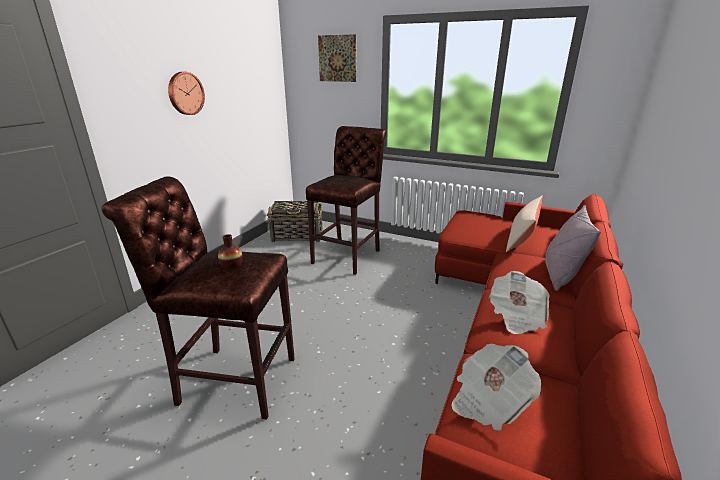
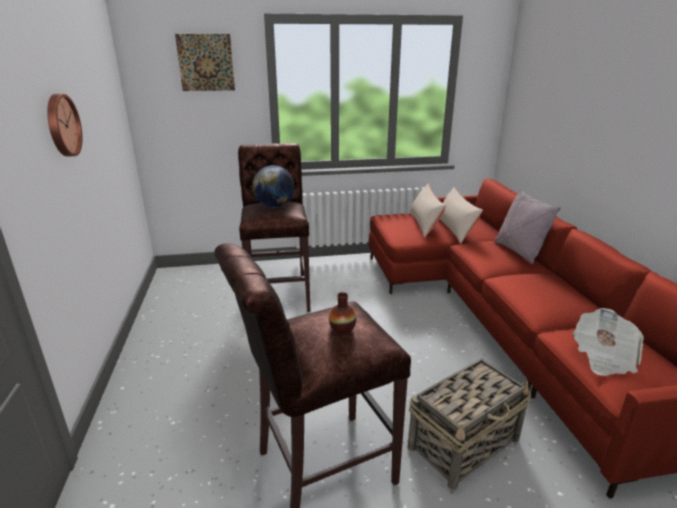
camera: 35 degrees left, 0 degrees up
(298, 236) = (193, 291): basket -> basket (464, 443)
(343, 178) = (274, 206): none -> globe
(496, 227) = (425, 224): none -> beige pillow
(516, 316) = (539, 291): newspaper -> none

